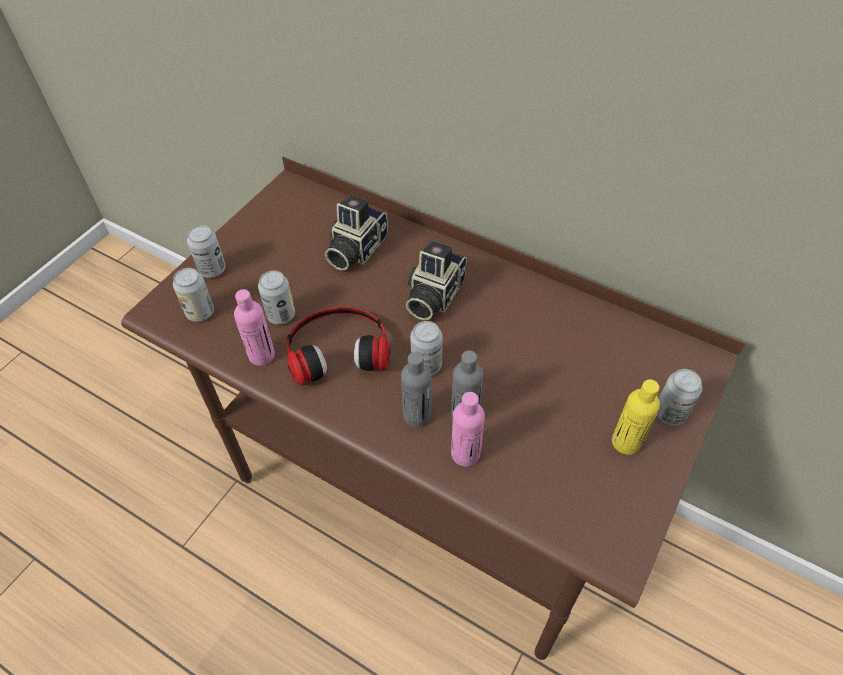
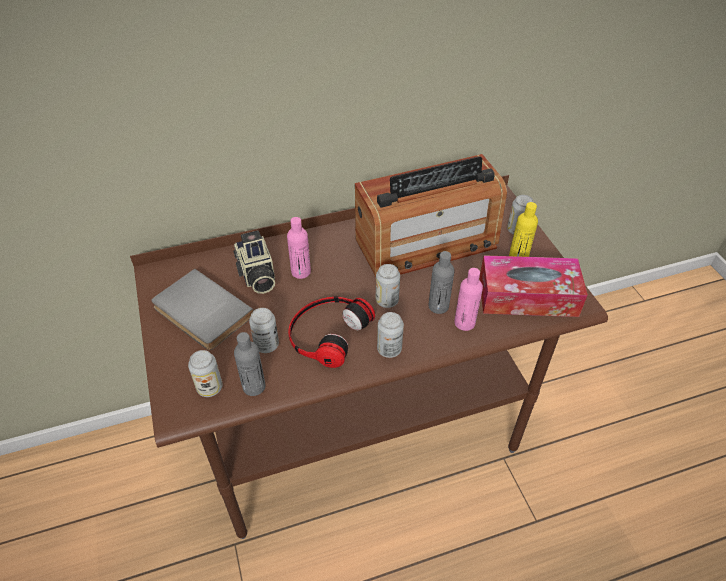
camera: 50 degrees left, 5 degrees down
(212, 269) = (177, 358): can -> can (389, 349)
(261, 355) = (289, 374): pink bottle -> pink bottle (301, 272)
(274, 246) = (200, 313): none -> grey book
(417, 415) = (418, 327): grey bottle -> grey bottle (254, 386)
(432, 296) = (338, 265): camera -> none
(546, 343) = (426, 243): none -> radio
(571, 491) = (527, 296): none -> tissue box

